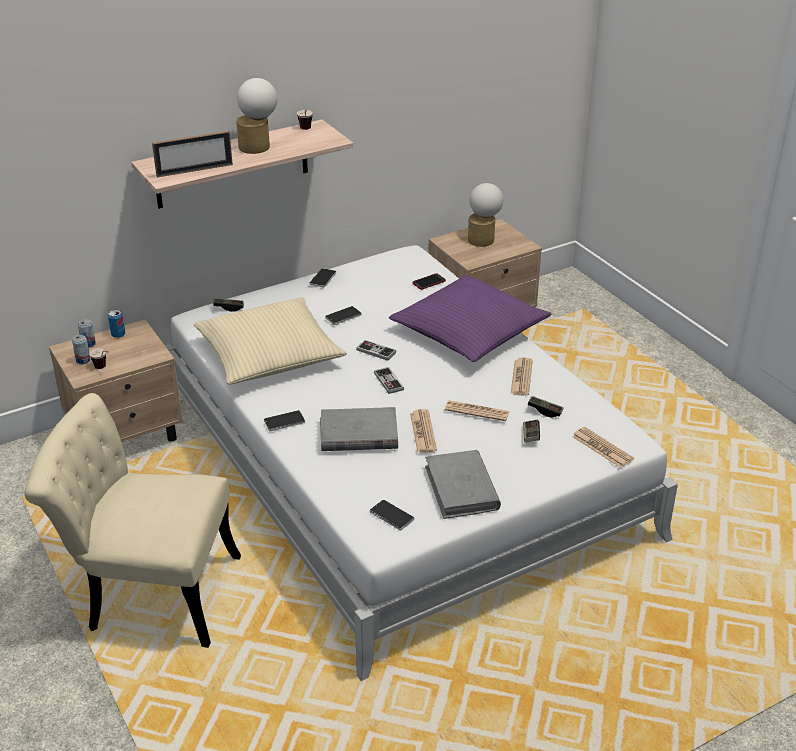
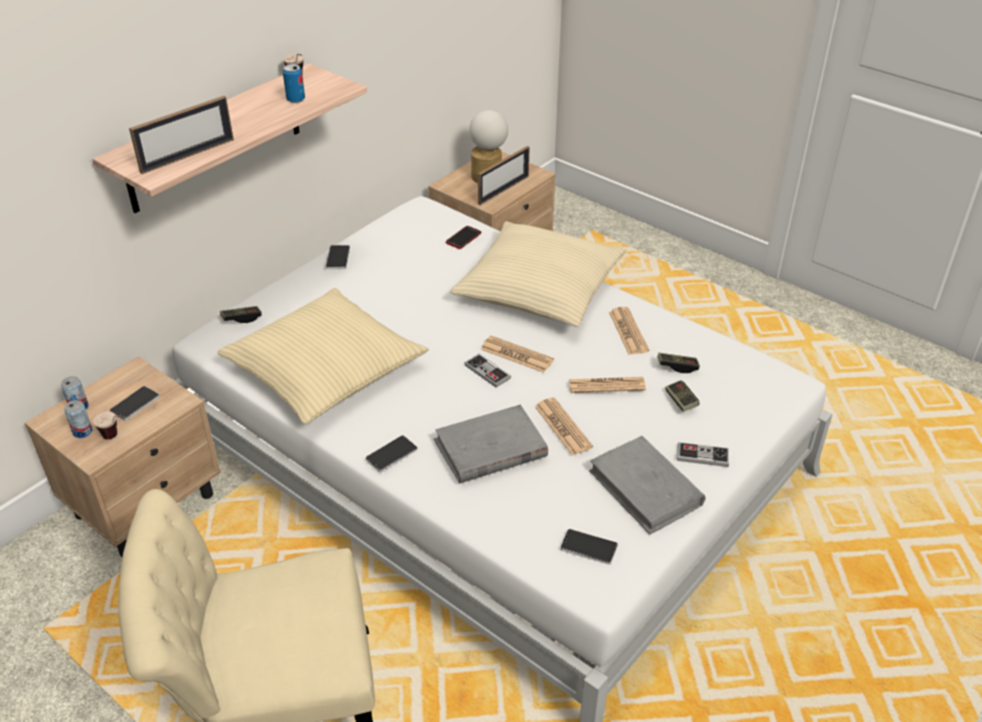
camera: 20 degrees left, 5 degrees up
(118, 335) = (113, 385): can -> can (295, 99)
(259, 146) = (252, 110): table lamp -> none
(343, 316) = (388, 300): phone -> phone (135, 404)
(376, 351) = (451, 336): game controller -> game controller (702, 456)
(469, 331) = (539, 288): purple pillow -> beige pillow
(489, 253) = (503, 190): none -> picture frame
(602, 448) = (763, 397): newspaper -> newspaper (517, 355)

